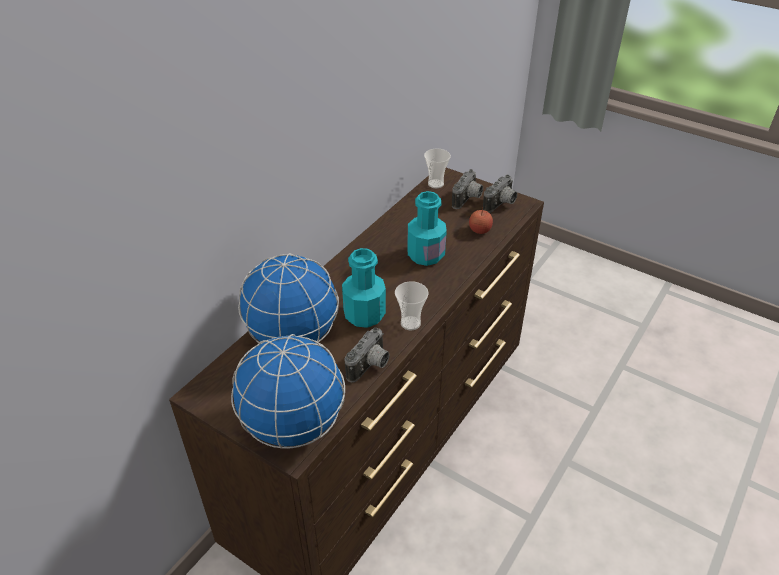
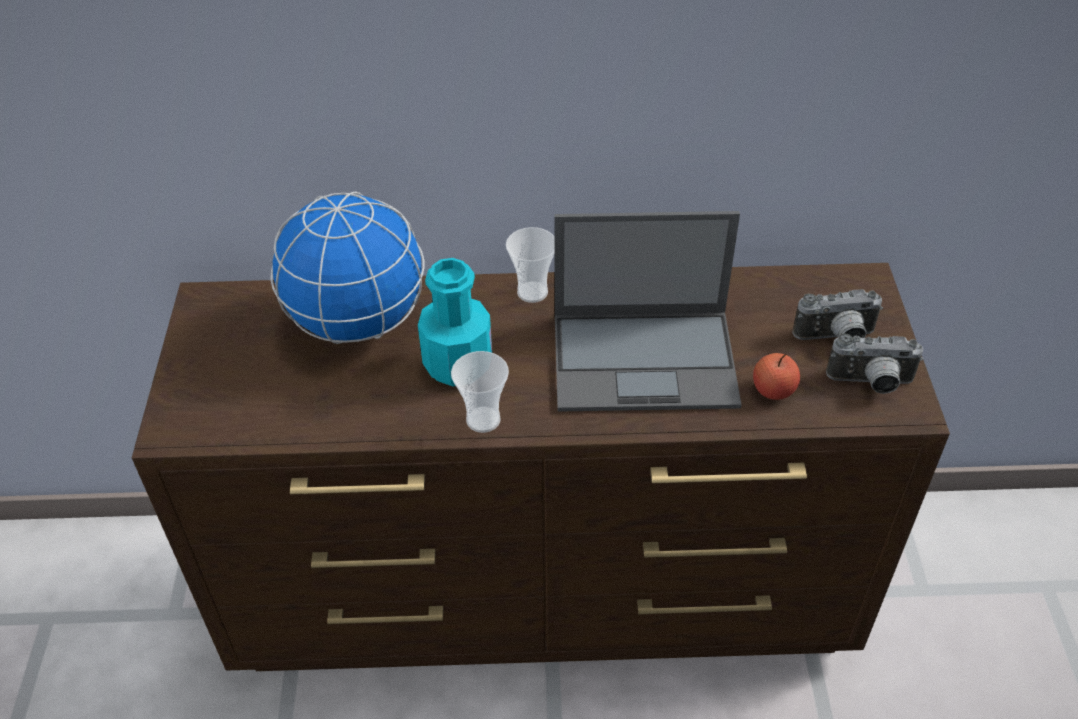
camera: 55 degrees right, 5 degrees up
(293, 426) = (209, 407): globe -> none
(370, 367) = (364, 424): camera -> none
(425, 255) = (646, 359): turquoise bottle -> laptop
(435, 184) = (831, 282): cup -> cup (532, 292)

